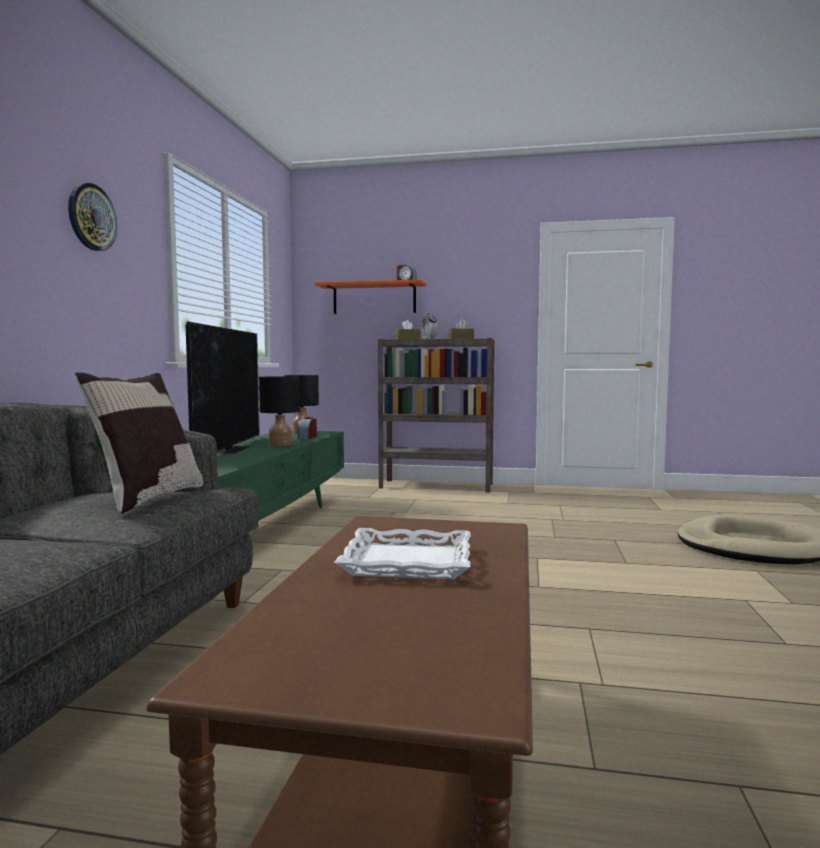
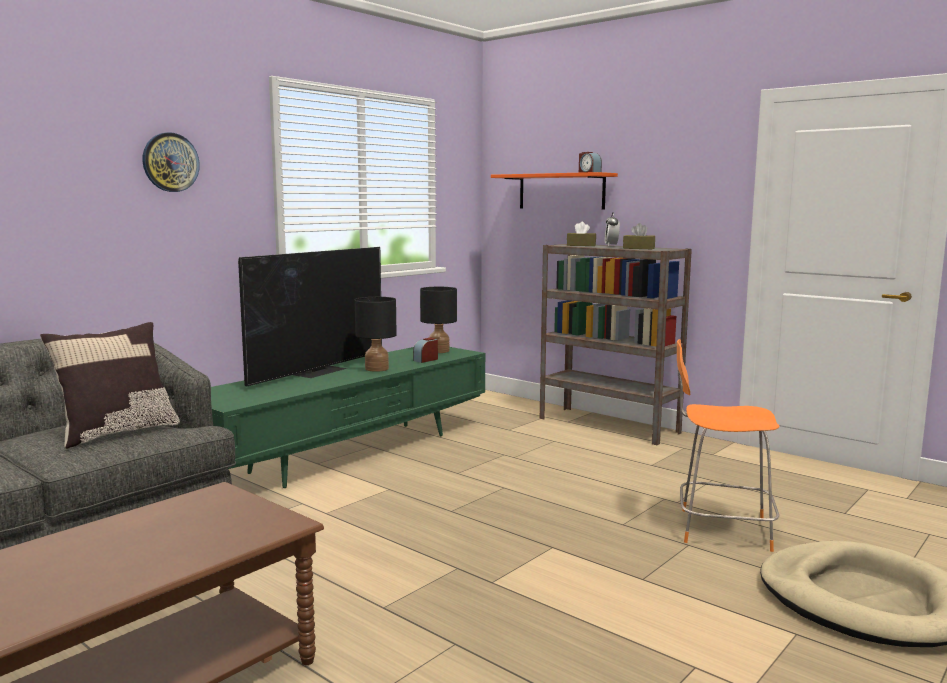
camera: 30 degrees right, 5 degrees up
(408, 562) = (137, 543): white tray -> none
(615, 528) = (720, 529): none -> orange stool

